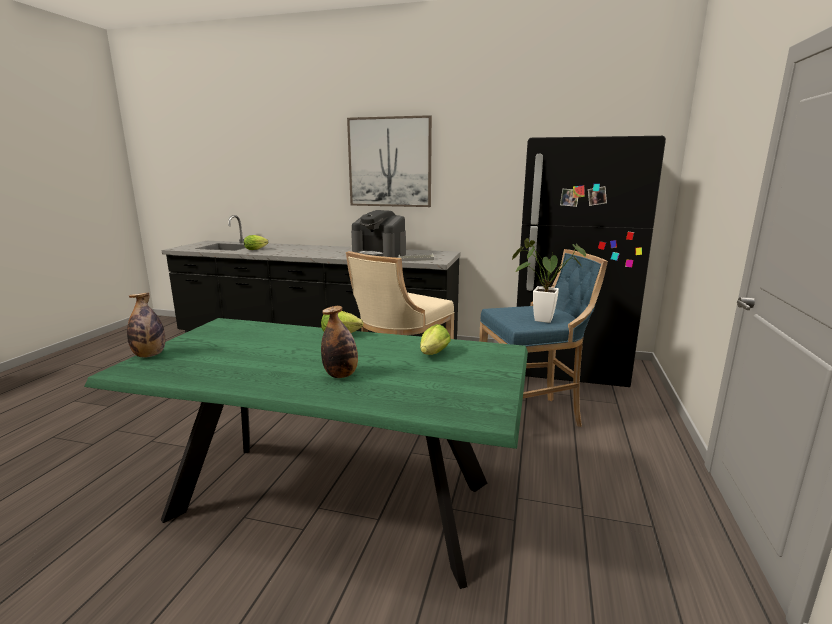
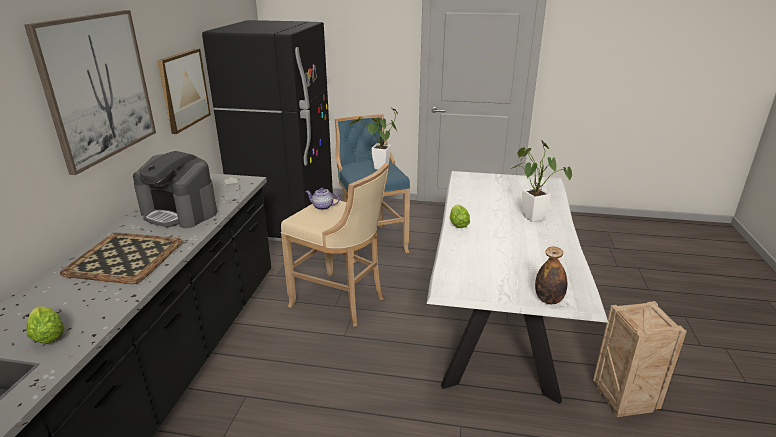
camera: 95 degrees left, 10 degrees up
(113, 587) = (622, 398): none -> crate
(322, 251) = (124, 257): none -> tray
(333, 500) = (497, 319): green dining table -> white dining table
(341, 375) = (530, 216): bottle -> potted plant
(379, 254) = (180, 212): coffee machine -> coffee machine turned 90 degrees clockwise
(422, 299) = (322, 207): none -> teapot
(432, 355) = (482, 193): lettuce -> none
(485, 187) = (183, 89): none -> picture

